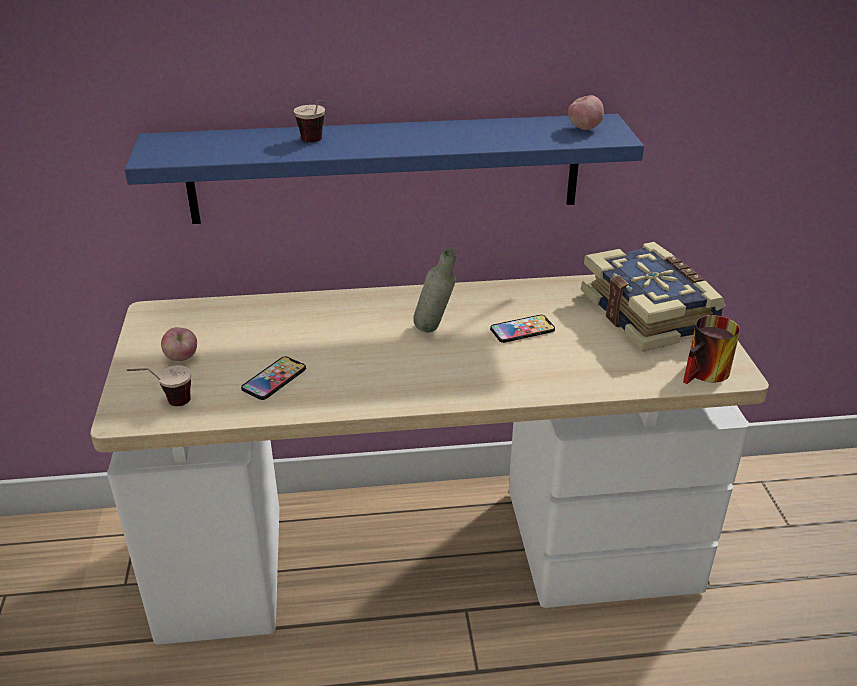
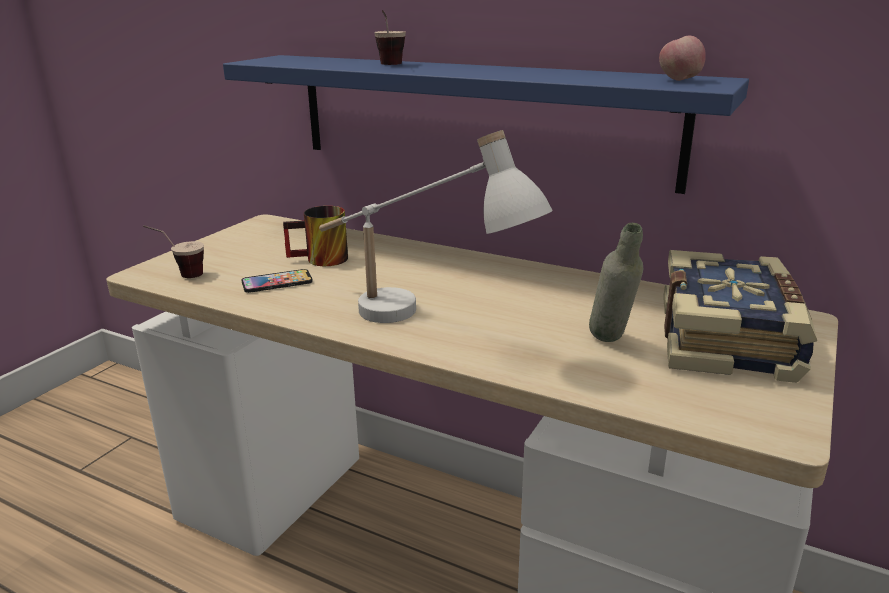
camera: 35 degrees right, 10 degrees down
(182, 358) = (237, 252): apple -> none
(435, 333) = (460, 290): grey bottle -> grey bottle (611, 344)
(444, 375) = (419, 322): none -> white table lamp
(522, 330) = (552, 312): phone -> none
(707, 375) = (737, 419): mug -> mug (320, 260)

